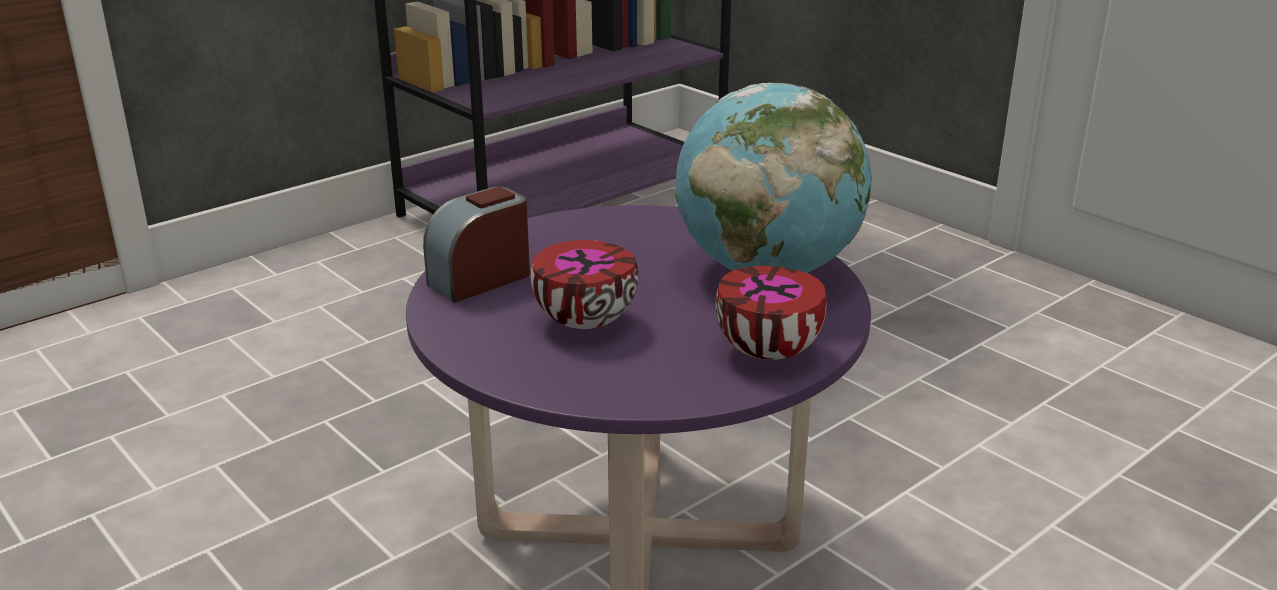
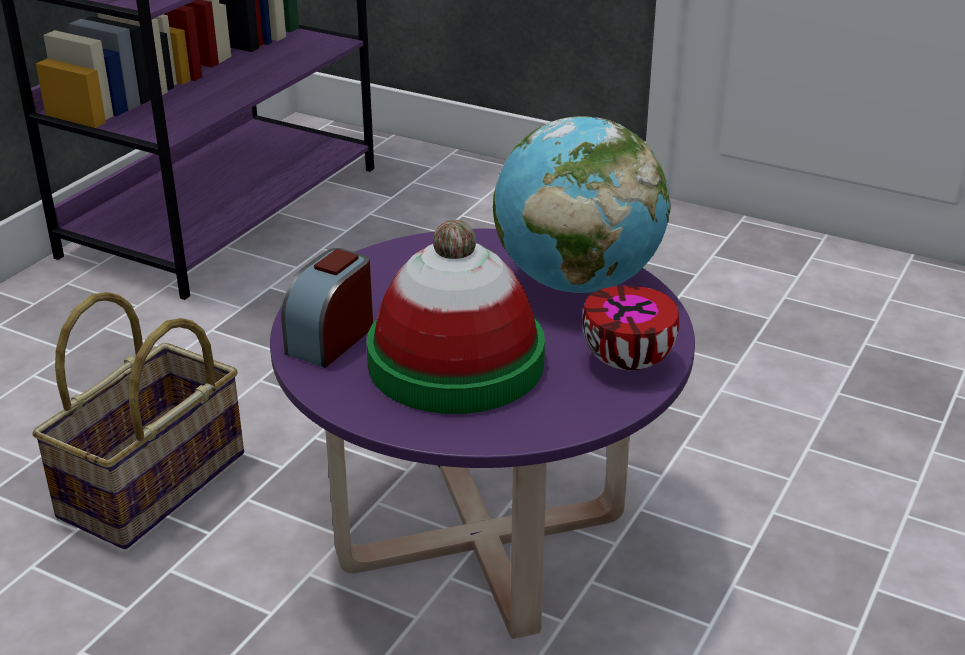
camera: 20 degrees left, 5 degrees up
(361, 419) = (154, 486): none -> basket
(585, 320) = (456, 362): bowl -> hat

